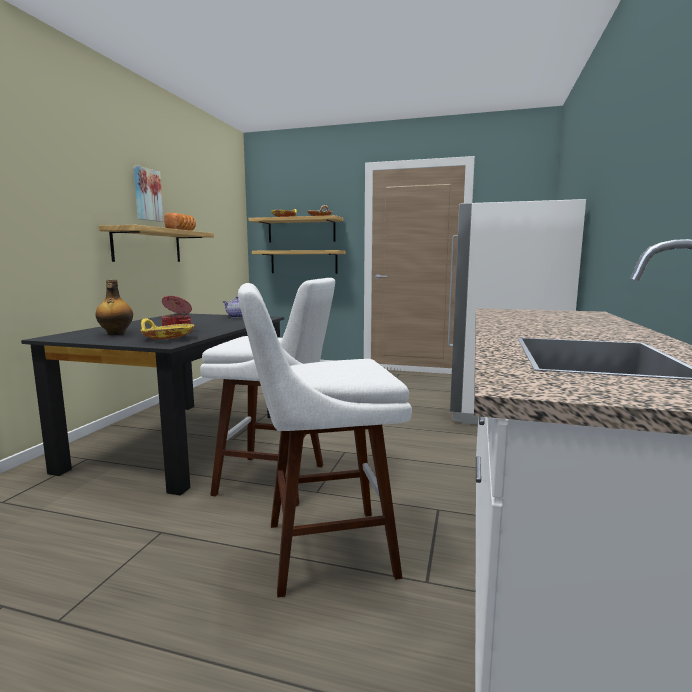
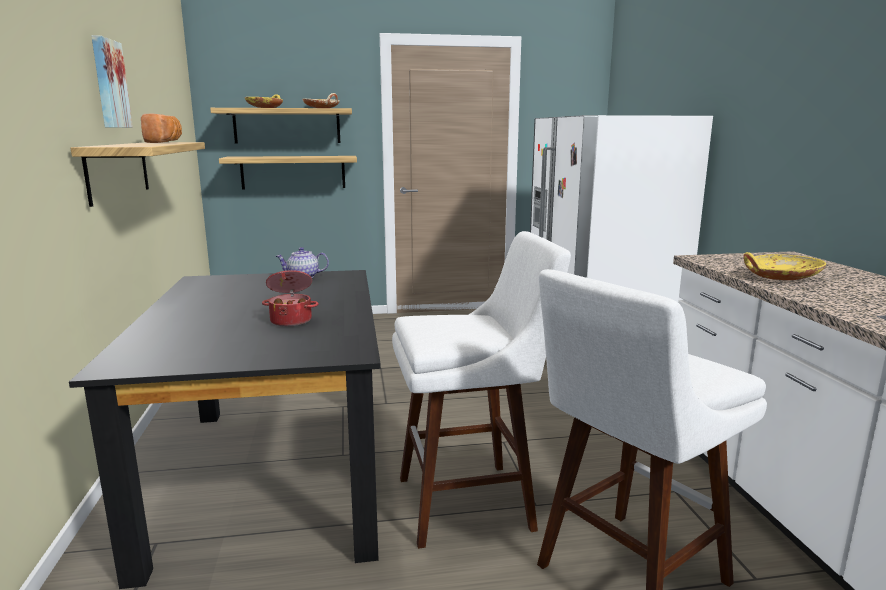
camera: 25 degrees left, 5 degrees up
(116, 334) = (208, 341): bottle -> none
(167, 338) = (319, 340): yellow bowl -> yellow bowl (780, 278)

